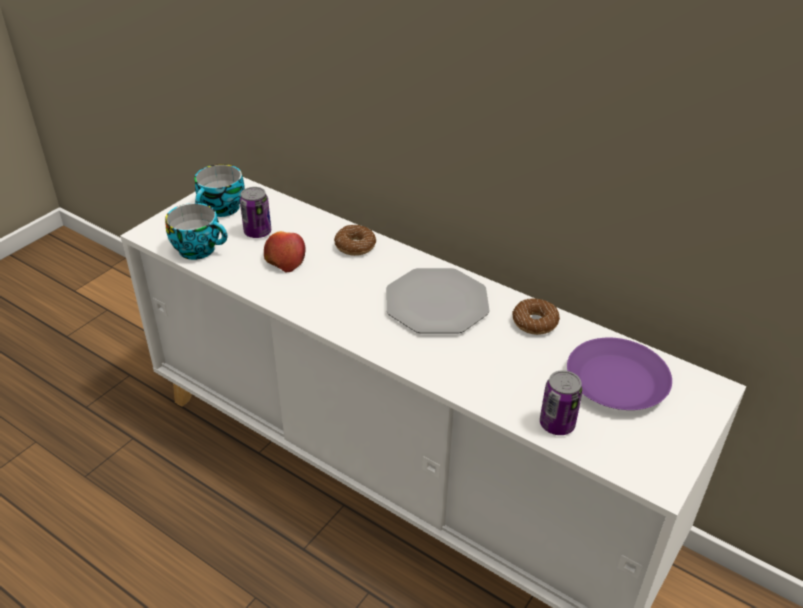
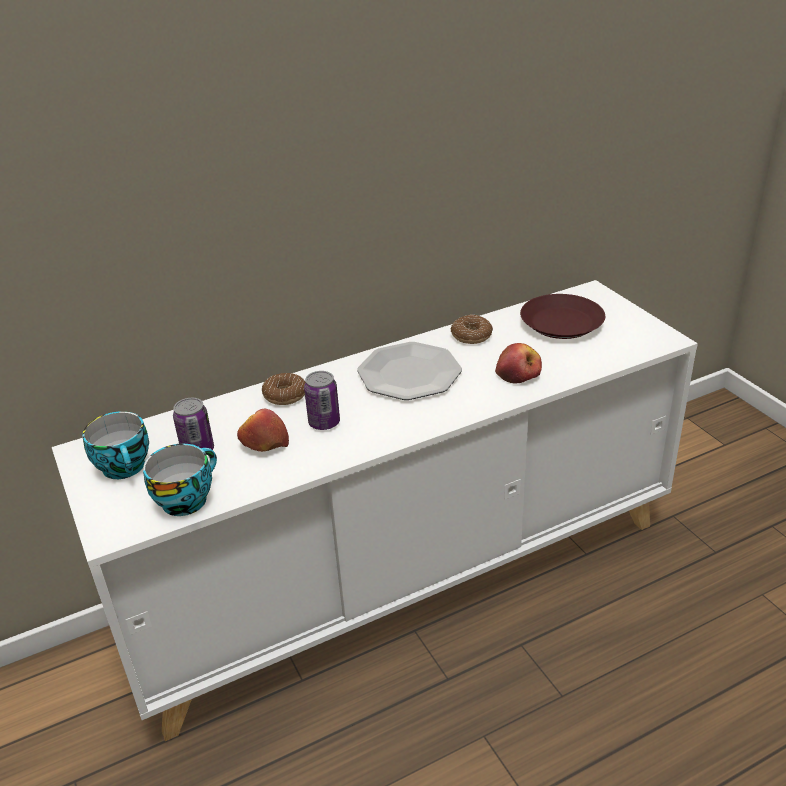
camera: 60 degrees left, 5 degrees down
(490, 375) = (518, 373): none -> apple
(557, 424) = (590, 361): can -> can (324, 423)
(615, 381) = (561, 324): purple plate -> brown plate

